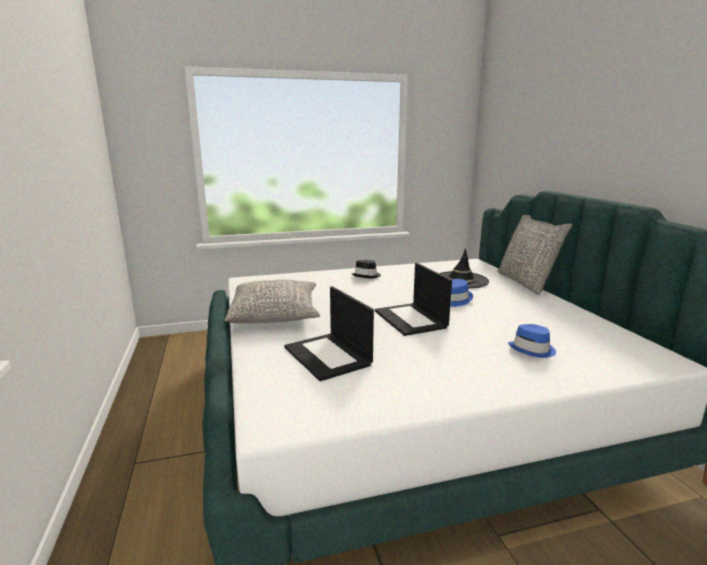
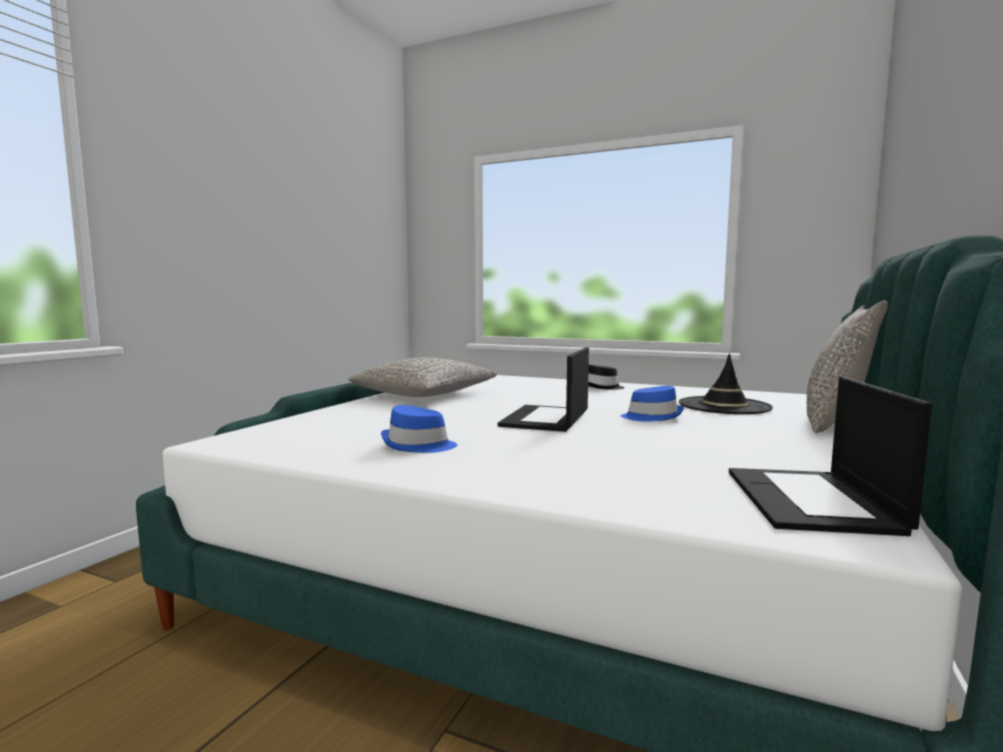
camera: 40 degrees right, 10 degrees down
(328, 356) = (384, 422): laptop -> laptop (812, 501)
(533, 350) = (625, 468): blue hat -> blue hat (418, 445)

